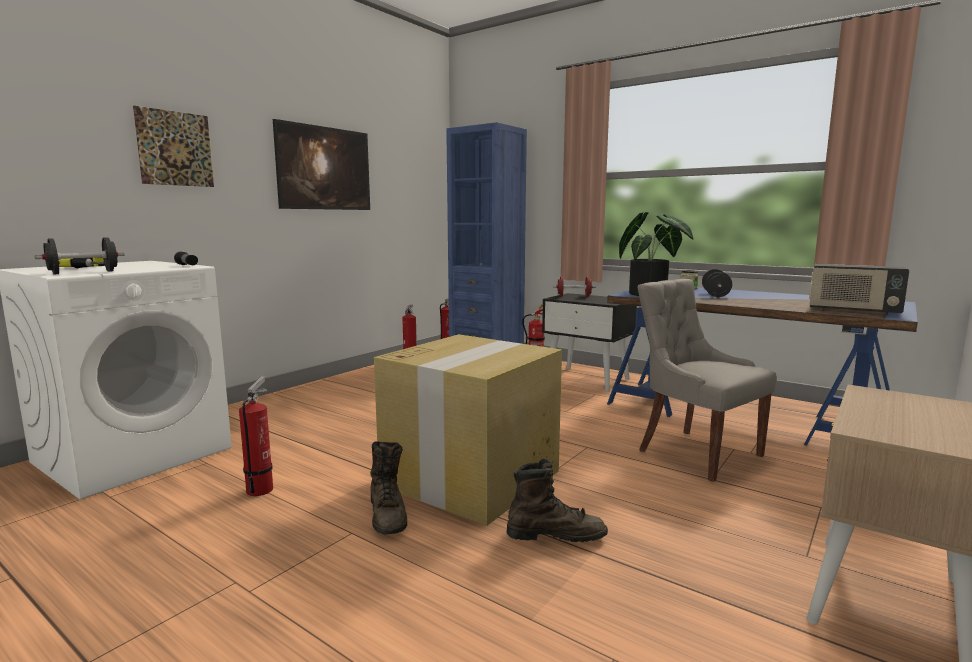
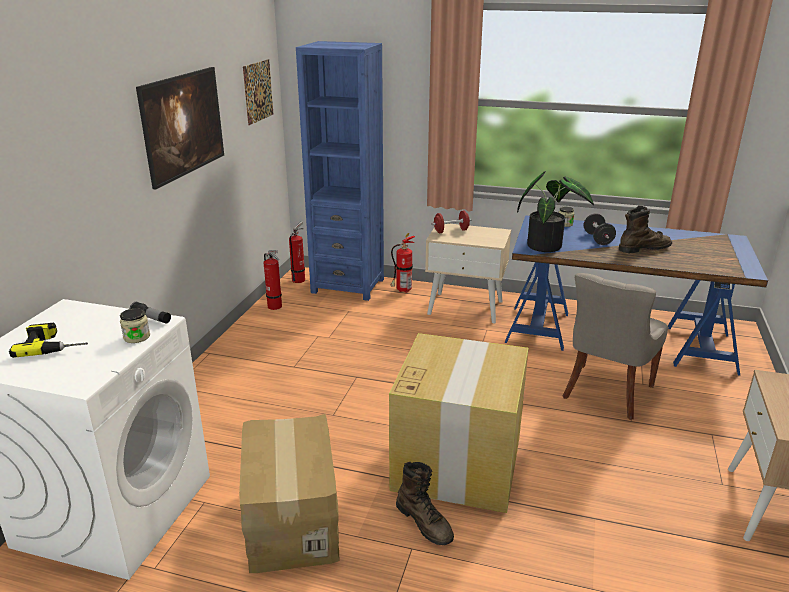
camera: 20 degrees left, 15 degrees up
(83, 272) = (88, 370): black dumbbell -> none
(156, 268) = (137, 337): none -> jar
(175, 148) = (62, 162): picture -> picture (258, 91)
(261, 488) = (290, 520): fire extinguisher -> cardboard box
(556, 535) = (560, 509): brown boot -> brown boot (643, 249)
(587, 379) = (466, 307): black nightstand -> beige nightstand
(696, 452) = (605, 392): grey chair -> grey chair turned 90 degrees counterclockwise
(852, 311) = (717, 263): radio -> none

